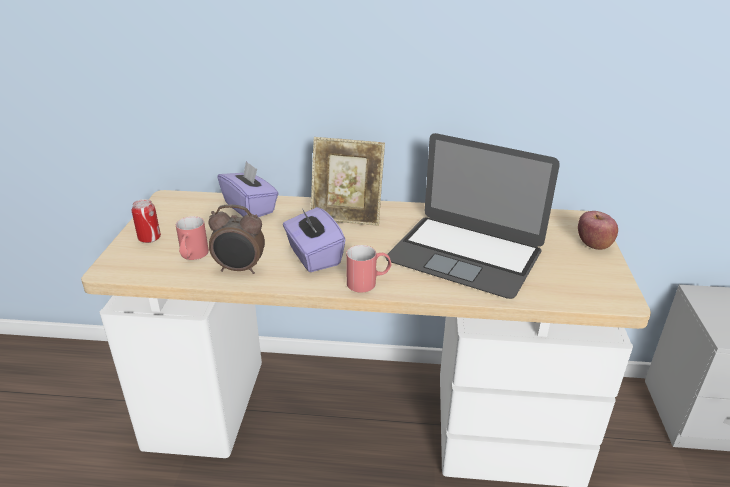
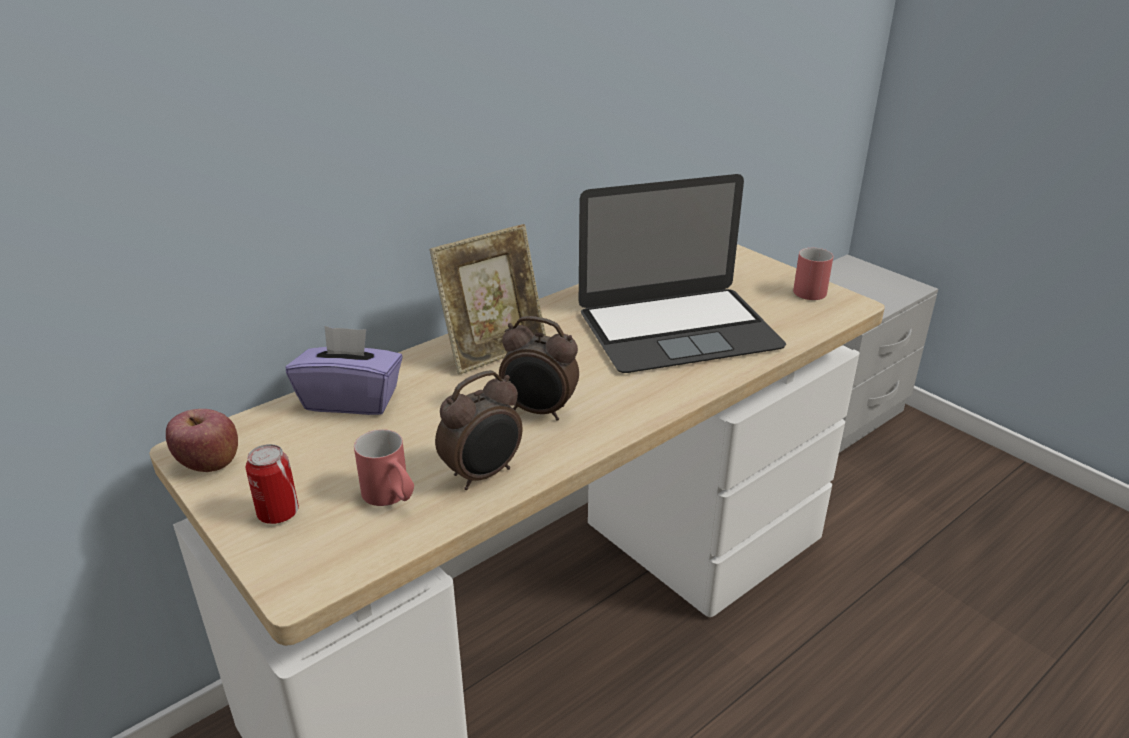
camera: 45 degrees left, 0 degrees up
(313, 256) = (539, 411): purple tissue box -> alarm clock
(368, 282) = (644, 405): red mug -> red mug (812, 289)
(593, 244) = (757, 266): apple -> apple (209, 463)

